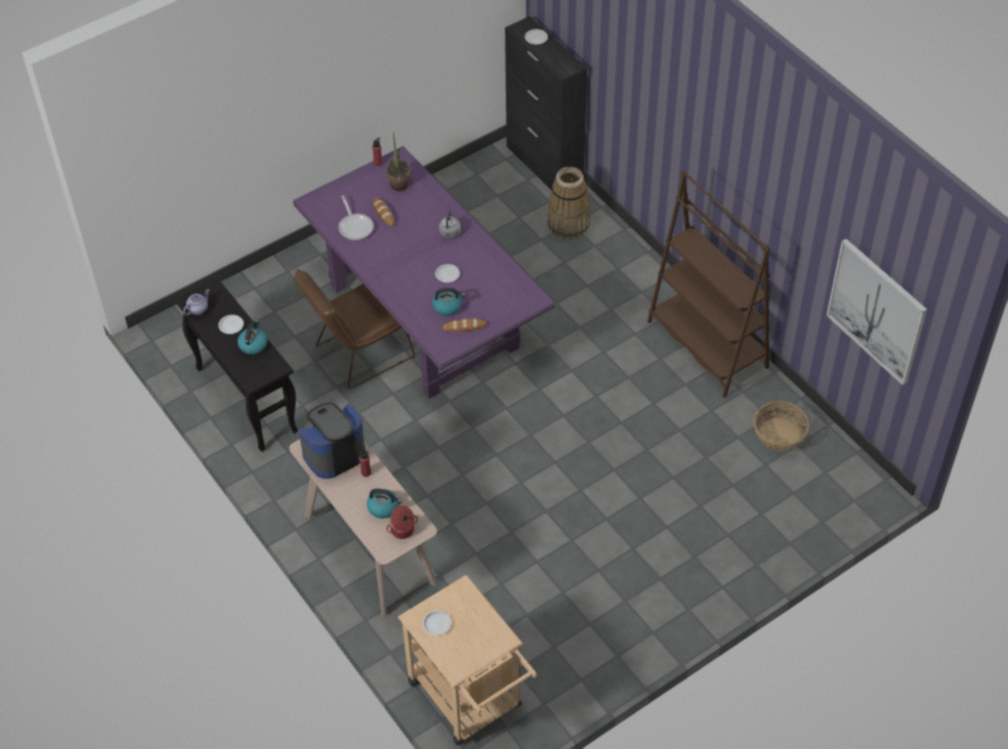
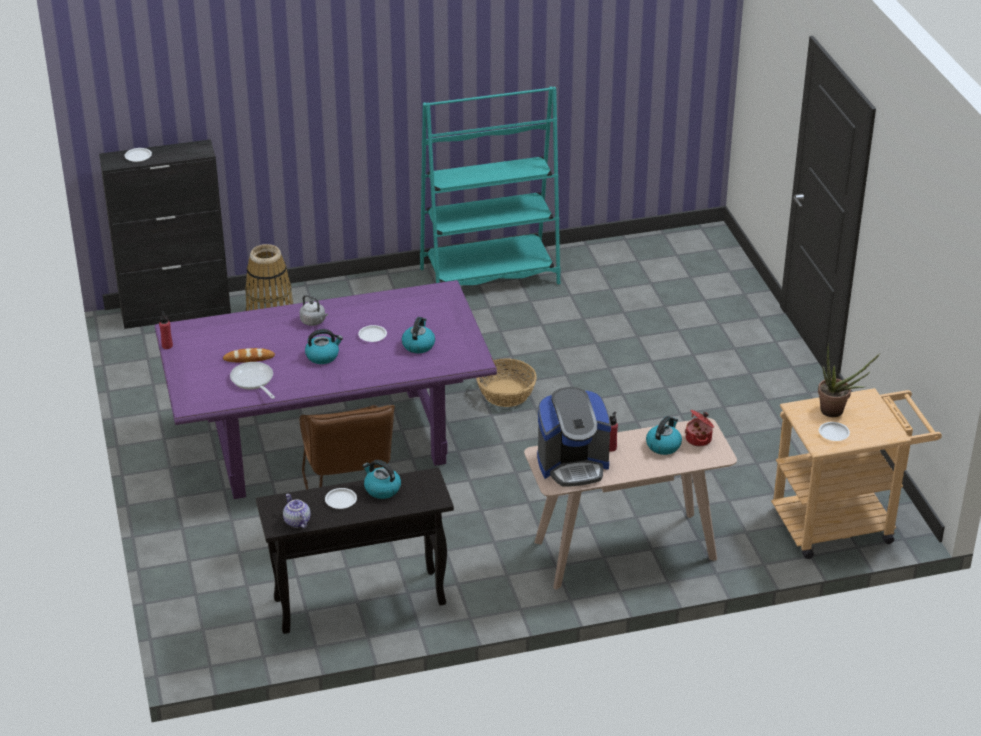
camera: 70 degrees left, 15 degrees down
(333, 453) = (573, 464): coffee machine -> coffee machine turned 90 degrees counterclockwise
(355, 226) = (253, 381): frying pan -> frying pan turned 120 degrees counterclockwise
(398, 188) = (218, 340): potted plant -> potted plant (837, 412)
(406, 254) = (323, 356): none -> kettle
(464, 327) = (453, 340): bread -> none
(707, 344) = (490, 276): brown bookcase -> turquoise bookcase
(779, 435) = (621, 266): basket -> basket (506, 393)
(876, 311) = (650, 68): picture -> none

